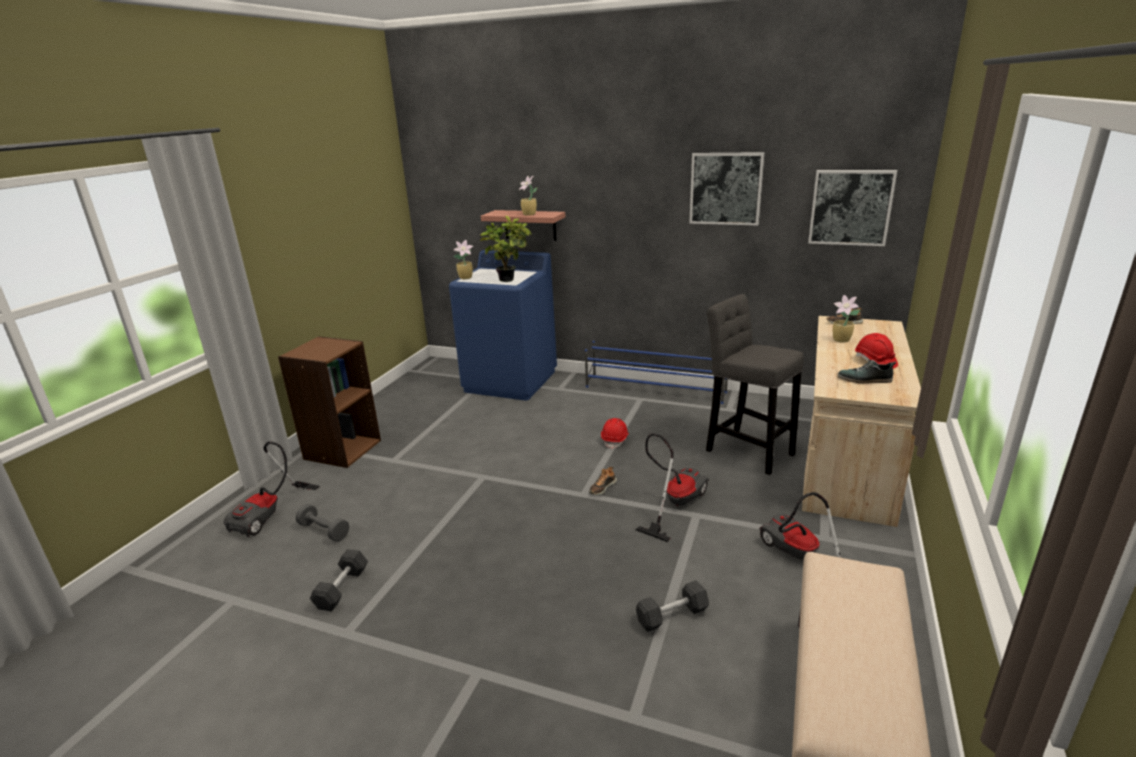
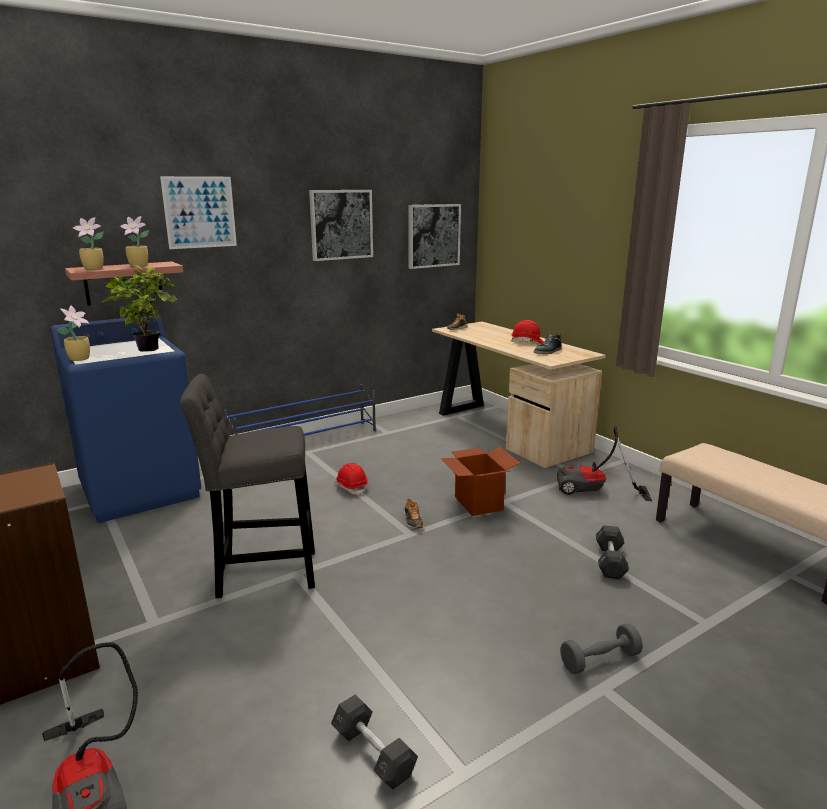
camera: 55 degrees left, 5 degrees down
(324, 531) = (224, 736): grey dumbbell -> grey dumbbell (599, 660)
(589, 172) = (200, 212): none -> picture
(674, 503) = (478, 503): vacuum cleaner -> cardboard box
(746, 450) = (449, 451): grey stool -> grey stool (261, 573)
(842, 340) = (482, 337): potted plant -> potted plant (94, 269)

